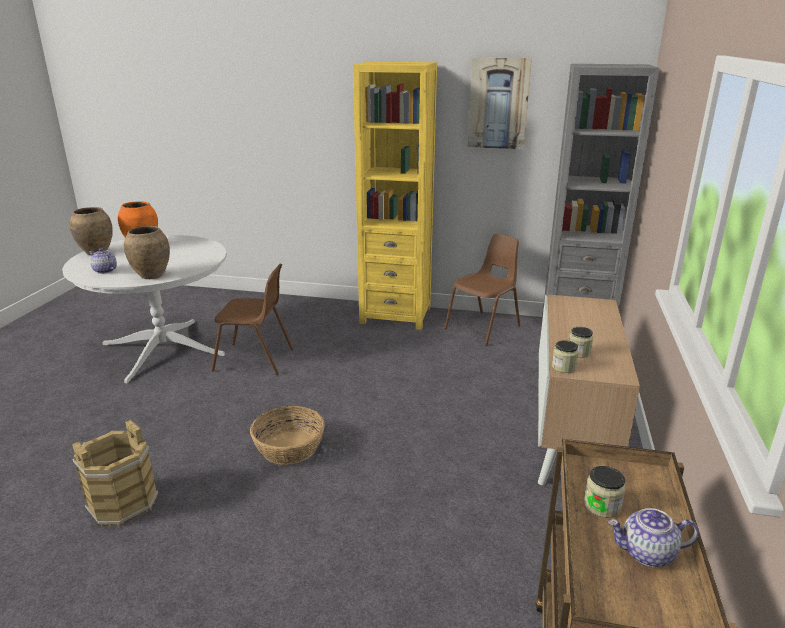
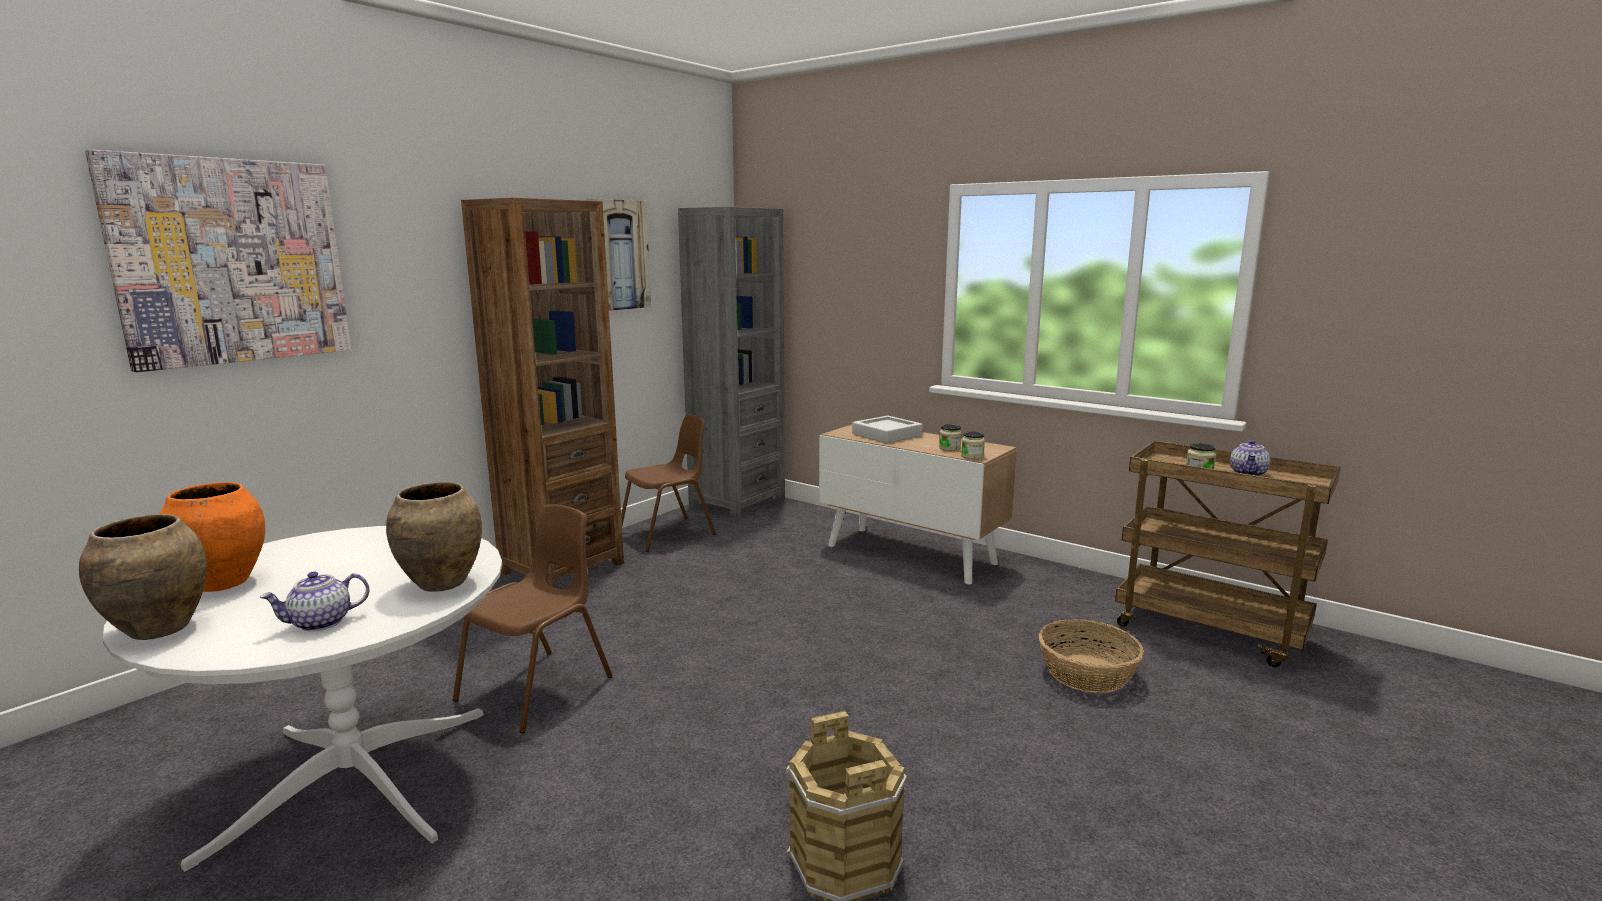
camera: 65 degrees left, 10 degrees down
(246, 97) = (231, 261): none -> picture
(289, 448) = (811, 697): basket -> basket (1087, 673)
(395, 315) = (562, 568): yellow bookcase -> brown bookcase
(484, 327) = (669, 533): brown chair -> brown chair turned 75 degrees clockwise
(586, 318) = (887, 434): none -> grey tray

